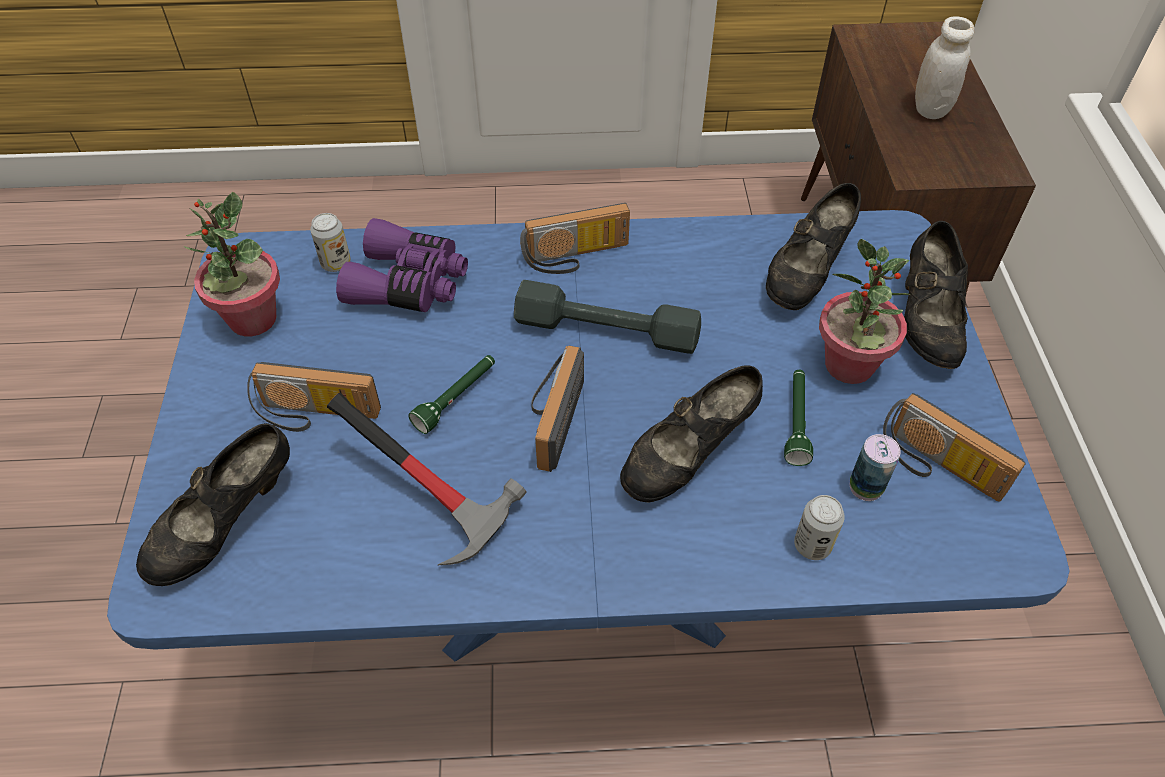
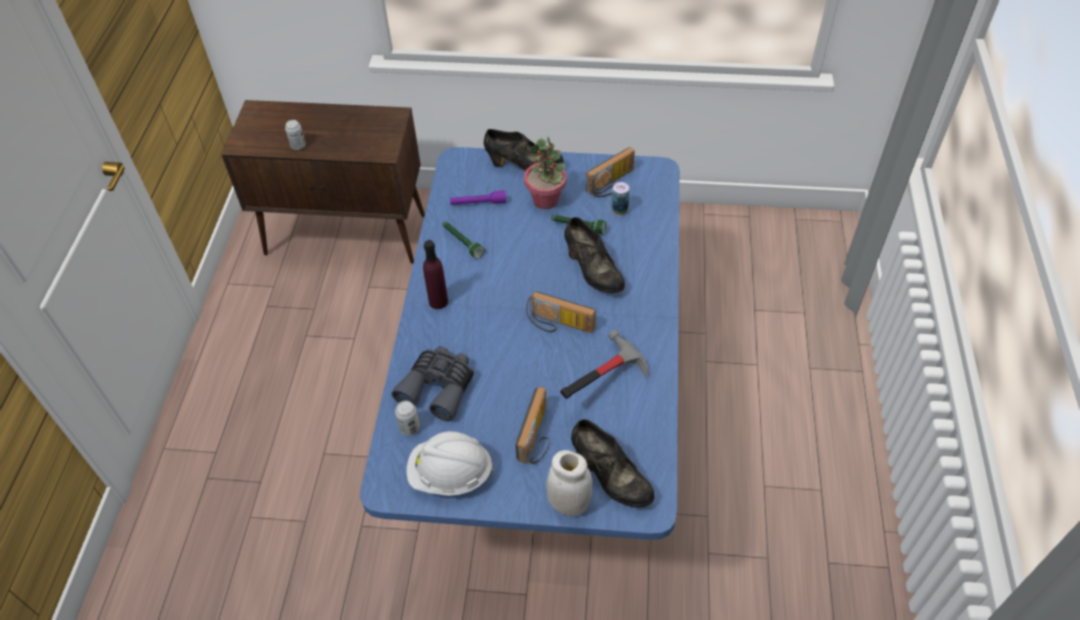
camera: 80 degrees left, 0 degrees up
(252, 319) = (450, 475): potted plant -> white hard hat
(409, 283) = (439, 387): purple binoculars -> grey binoculars
(456, 398) = (537, 366): green flashlight -> green flashlight (462, 242)
(576, 257) = (438, 301): radio -> purple bottle
(606, 329) = (500, 294): grey dumbbell -> none
(806, 274) = (478, 203): black shoe -> purple flashlight
(812, 545) = (648, 235): can -> can (298, 146)
(930, 109) = (330, 130): white jar -> white jar (569, 503)

